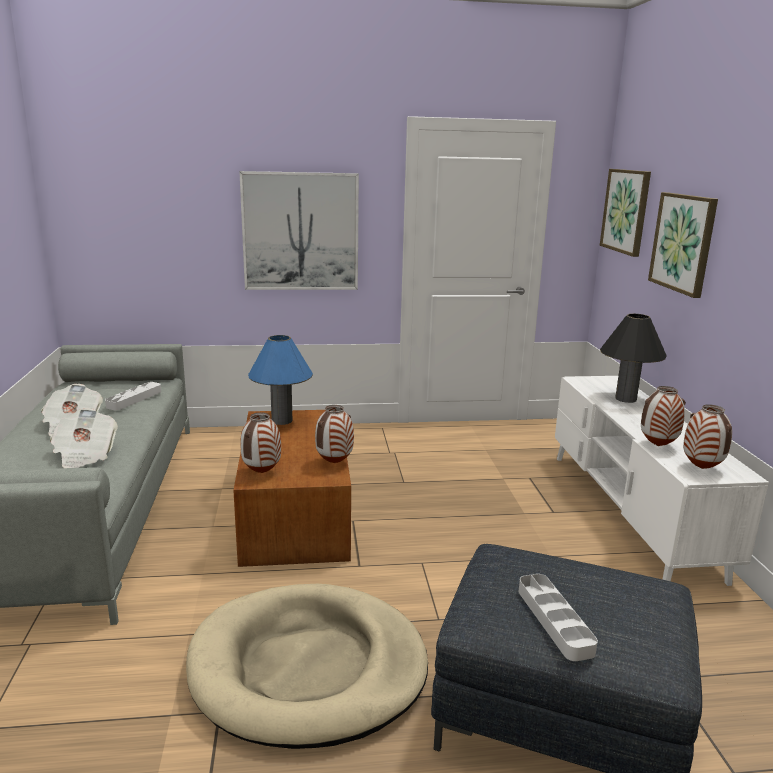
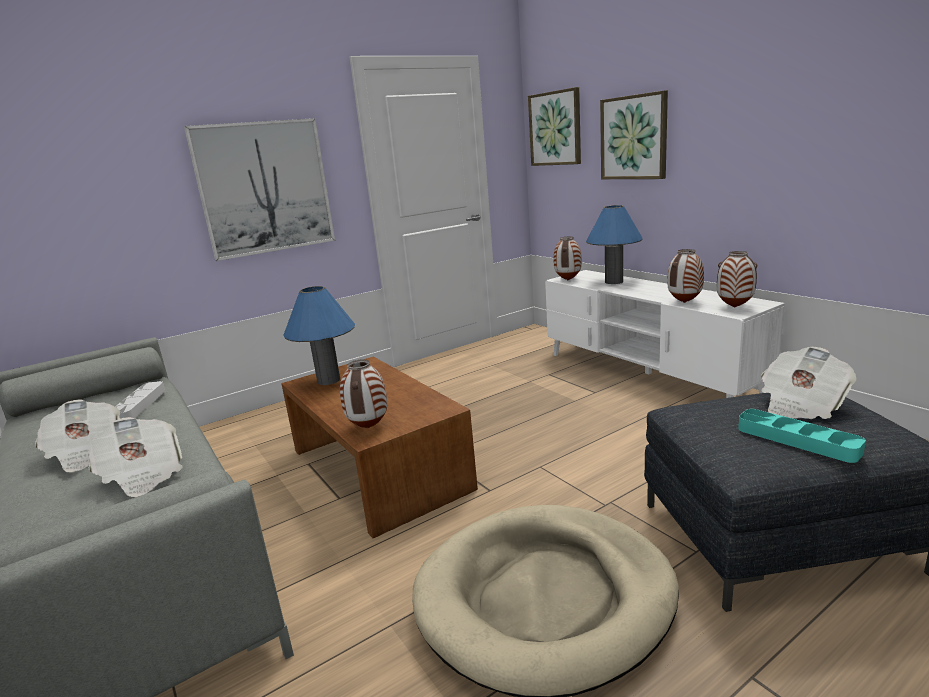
camera: 25 degrees left, 0 degrees up
(334, 462) = (429, 397): vase -> vase (567, 280)
(554, 620) = (797, 440): grey tray -> turquoise tray
(615, 592) = (800, 405): none -> newspaper
(626, 399) = (614, 282): black table lamp -> blue table lamp

